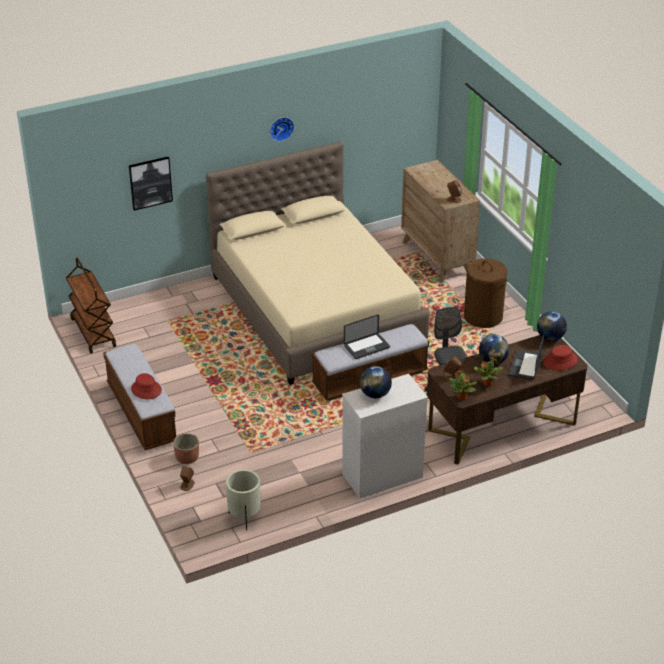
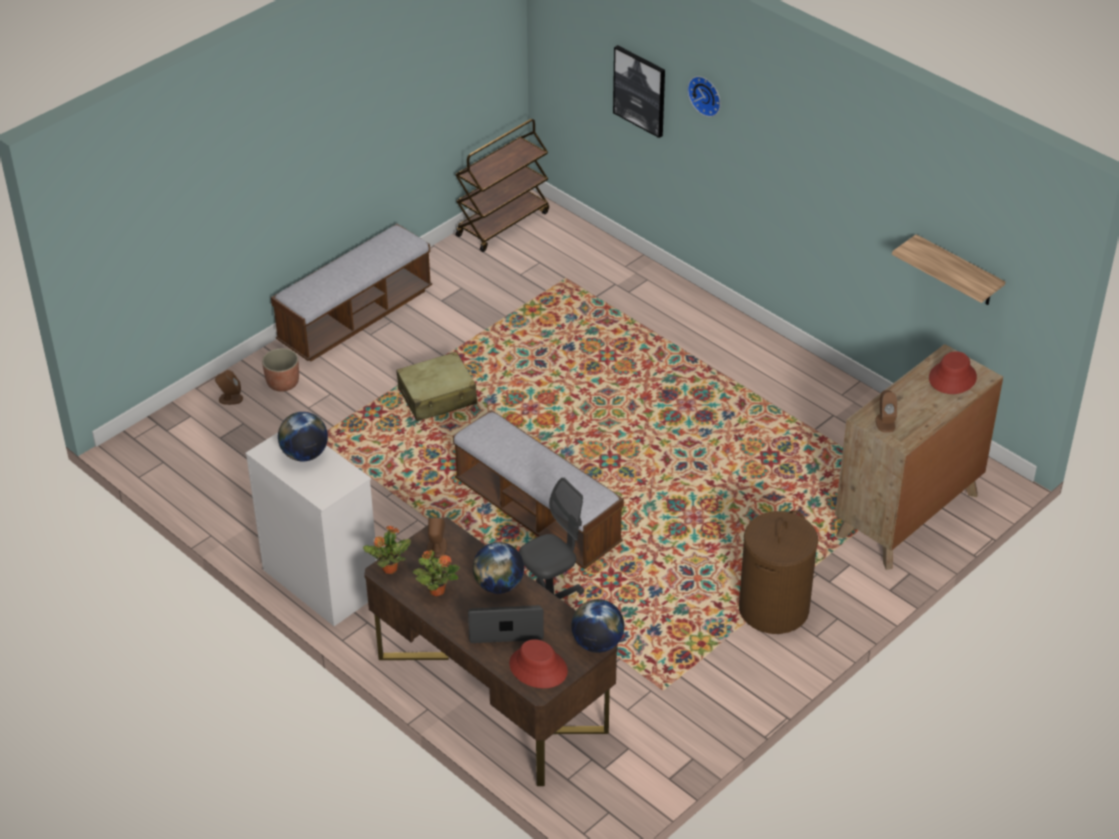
camera: 70 degrees right, 5 degrees up
(146, 390) = (329, 280): red hat -> red hat (952, 378)
(244, 394) = (438, 397): none -> beige suitcase
(244, 517) = (185, 468): beige planter -> none
(281, 128) = (815, 144): wall clock -> wall clock (706, 95)
(316, 310) = (677, 414): beige bed -> none
(366, 347) = (527, 460): laptop -> none
(377, 136) = (957, 272): none -> shelf

